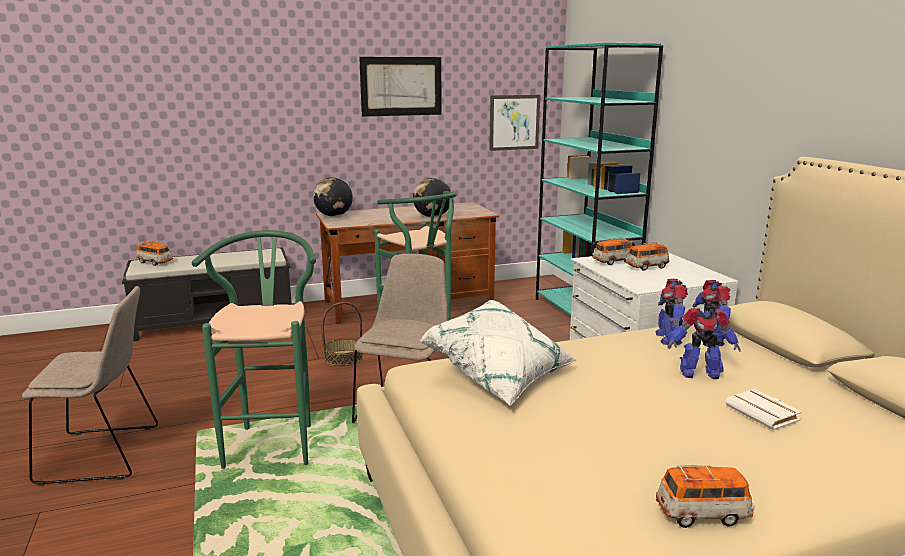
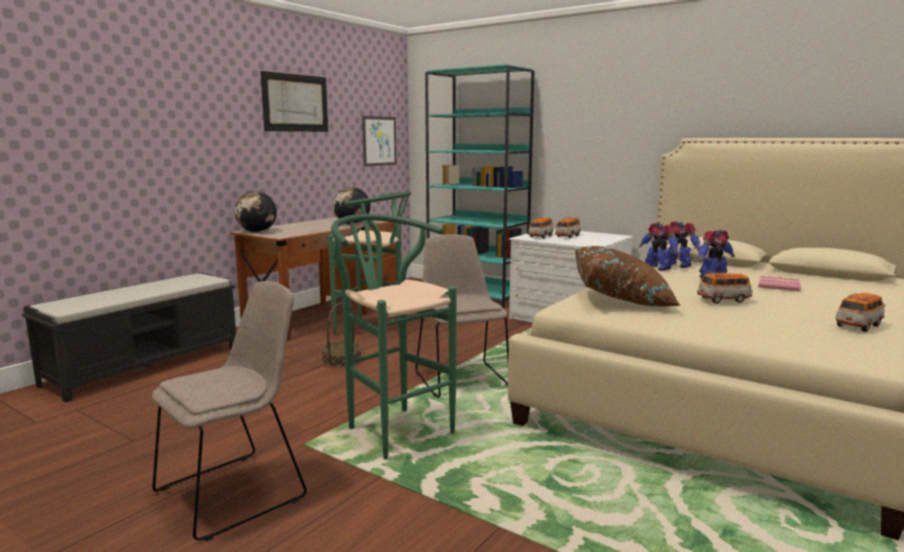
camera: 35 degrees left, 5 degrees down
(155, 262) = (71, 302): toy car -> toy car (723, 300)
(500, 375) = (622, 299): white pillow -> brown pillow
(764, 414) = (779, 287): white book -> pink book

